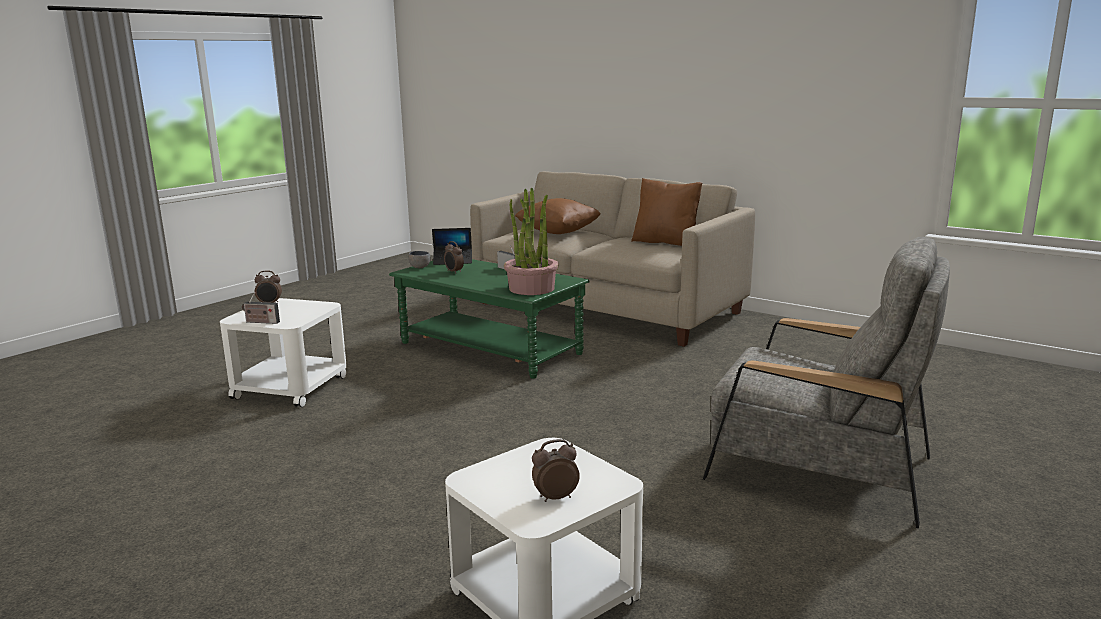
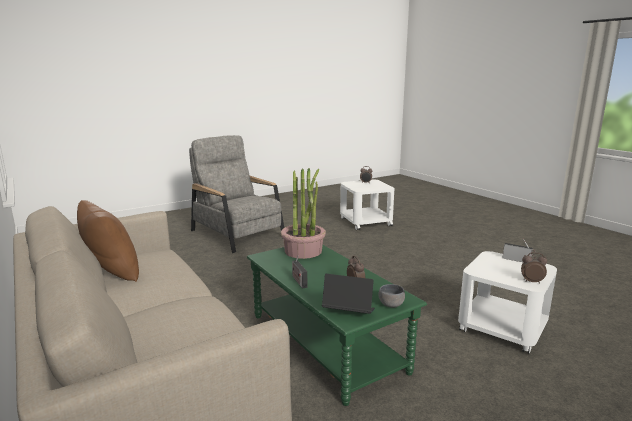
camera: 160 degrees left, 0 degrees up
(558, 232) = (177, 321): brown pillow -> none

